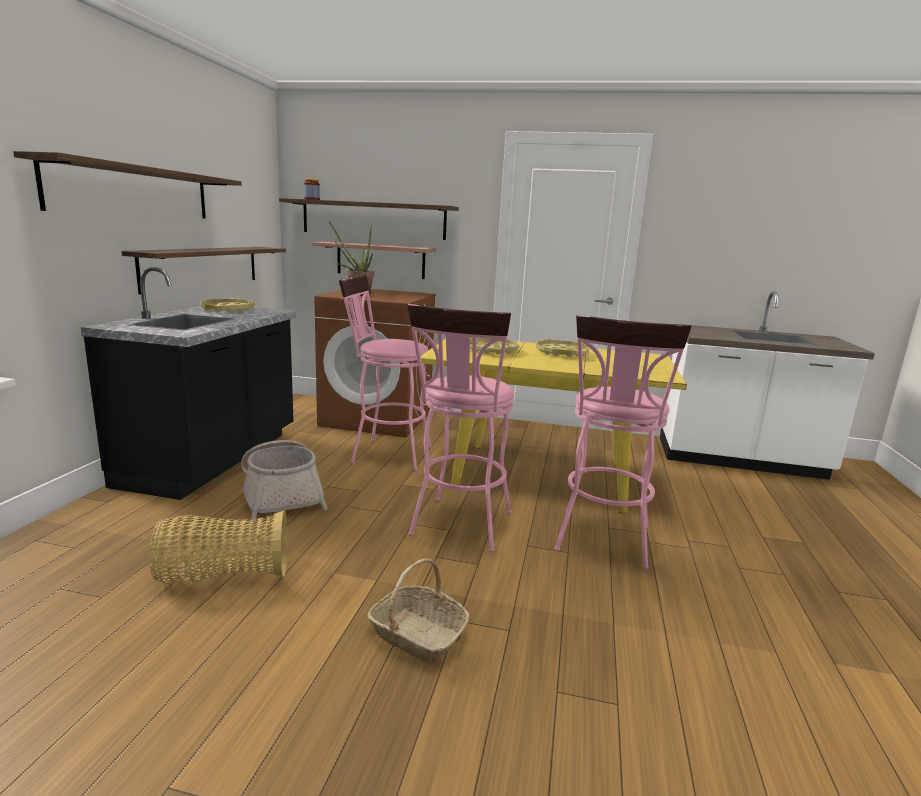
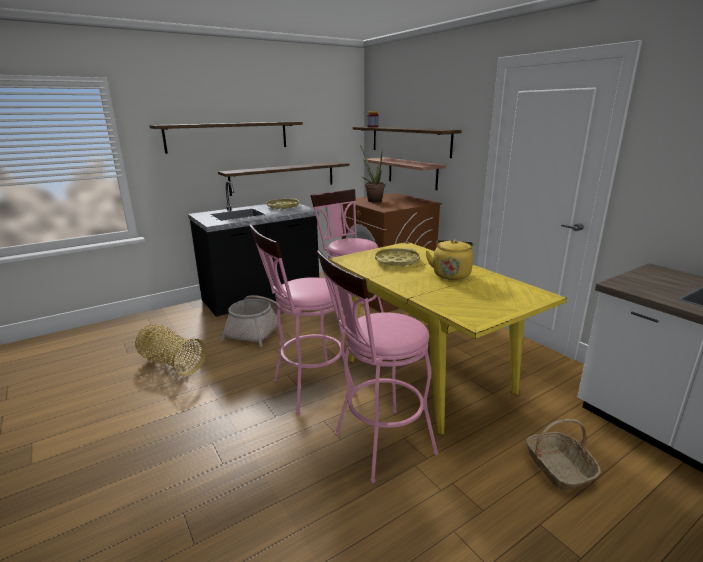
camera: 45 degrees right, 5 degrees up
(417, 635) = (184, 438): basket -> basket (558, 467)
(561, 353) = (451, 274): yellow tray -> yellow kettle

